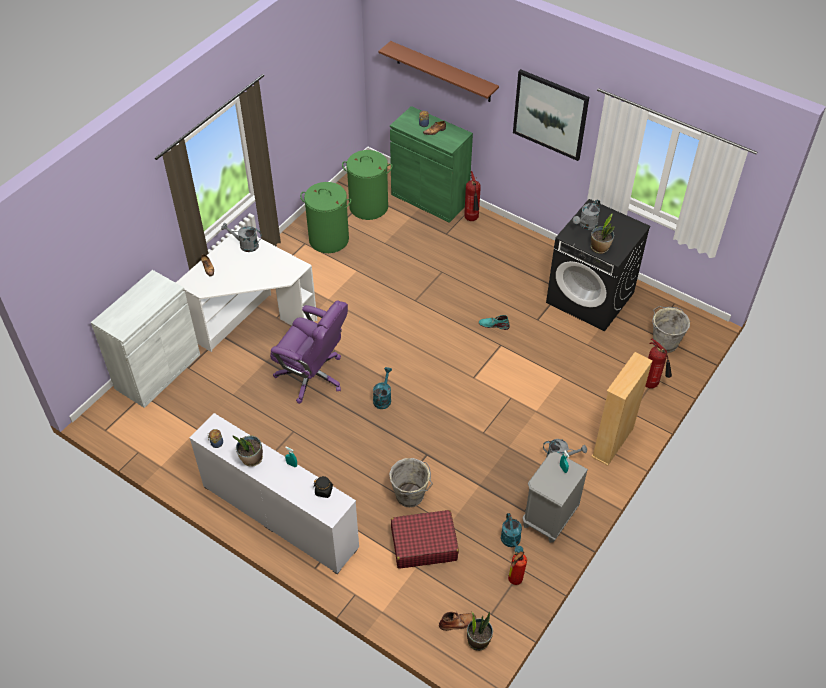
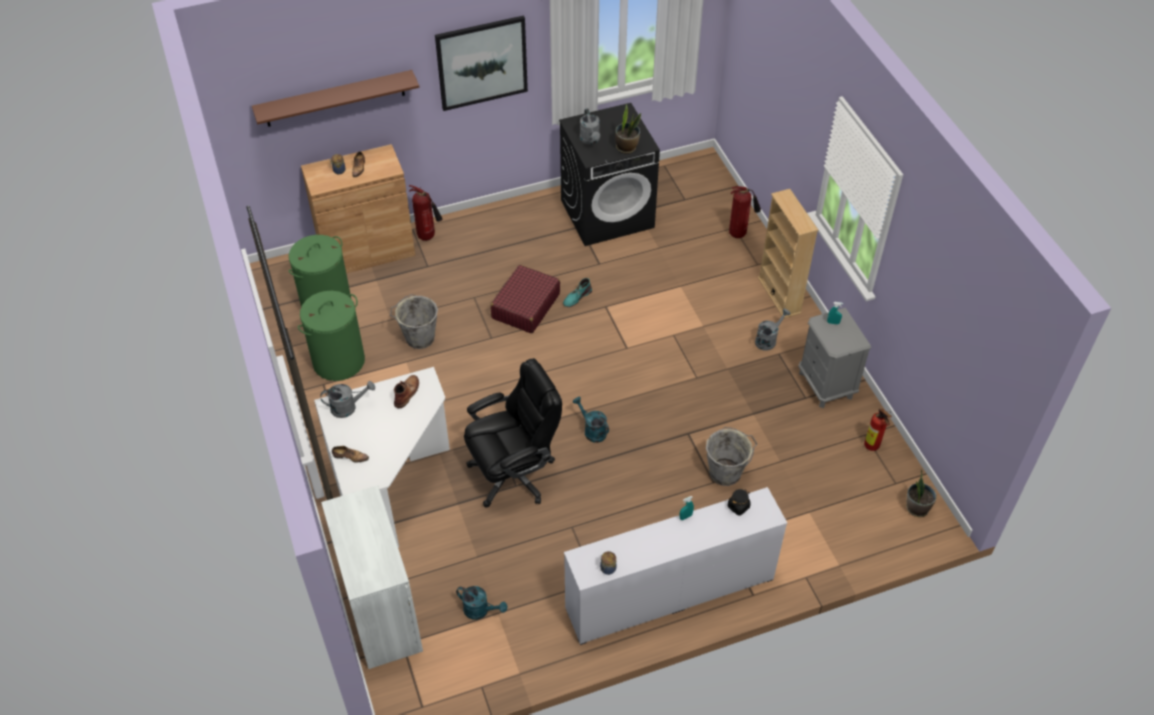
camera: 55 degrees left, 0 degrees up
(245, 245) = (348, 407): grey watering can -> grey watering can turned 150 degrees counterclockwise
(251, 459) = (652, 548): potted plant -> none
(312, 376) = (514, 473): purple office chair -> black office chair
(423, 544) = (787, 492): red suitcase -> red suitcase (525, 306)
(430, 198) = (367, 251): green cabinet -> brown cabinet
(458, 622) = (888, 513): brown boot -> brown boot (407, 392)
(512, 542) = (831, 425): turquoise watering can -> turquoise watering can (480, 610)
(664, 342) = (701, 198): grey bucket -> grey bucket (418, 338)

